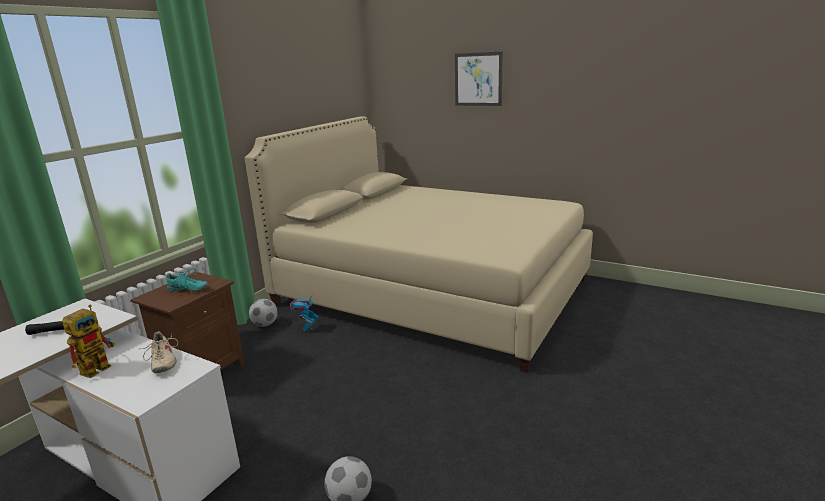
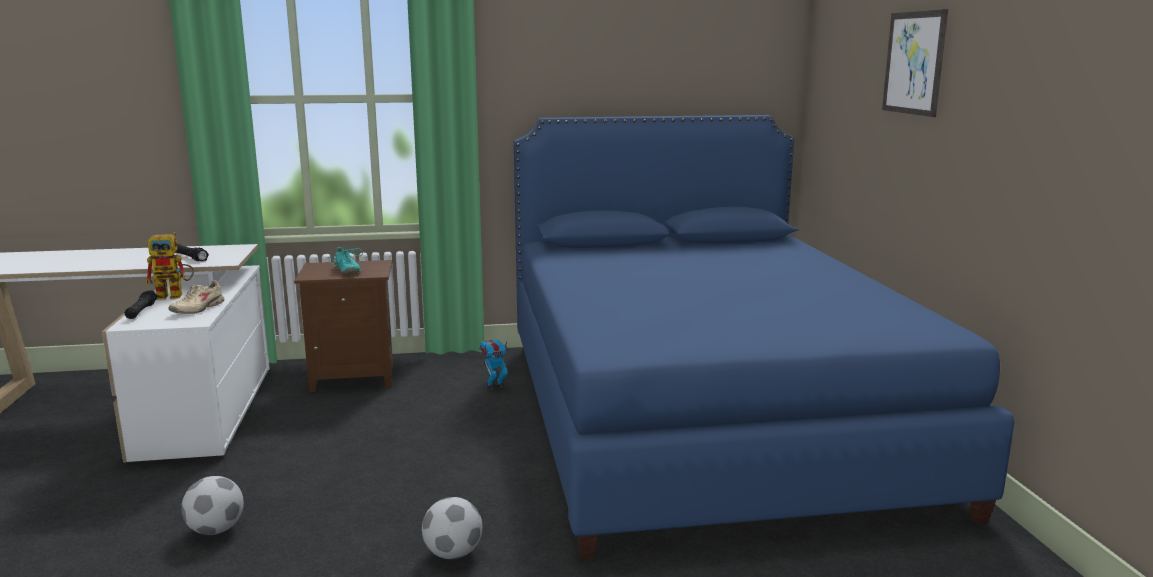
camera: 50 degrees right, 5 degrees down
(114, 390) = (141, 311): none -> black flashlight
(265, 324) = (477, 363): football -> football (453, 553)
(431, 292) = (702, 416): beige bed -> blue bed

